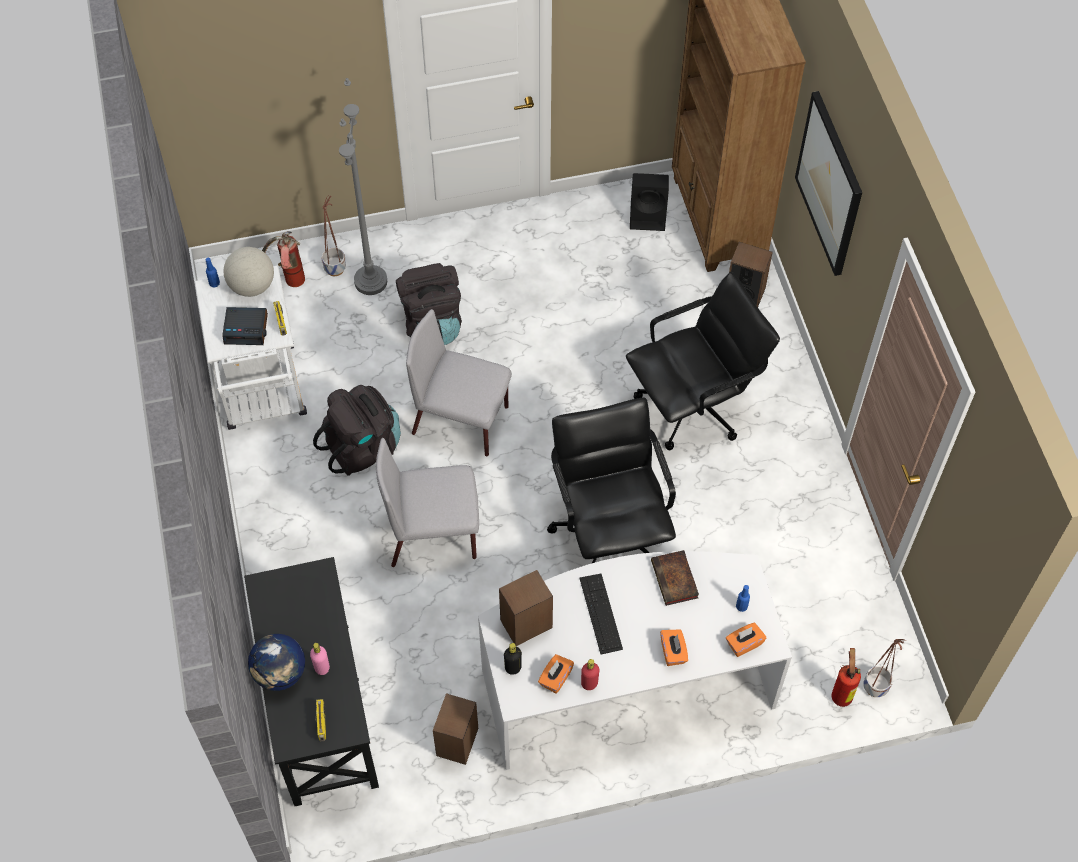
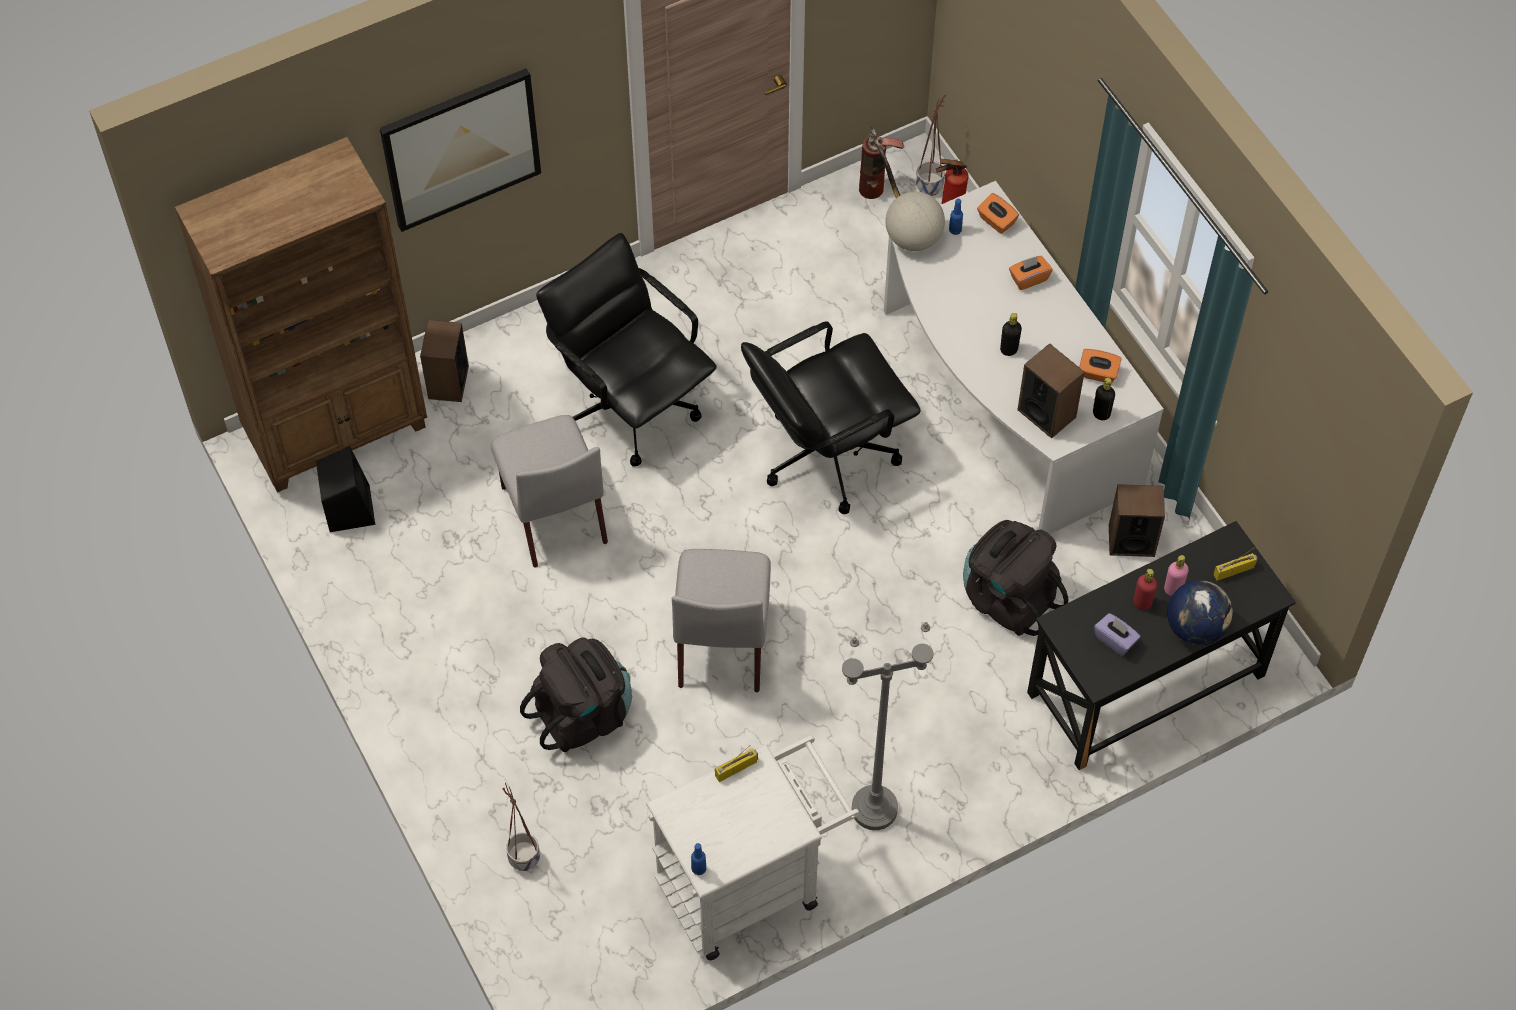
camera: 105 degrees left, 0 degrees up
(246, 329) = (759, 805): alarm clock -> none
(252, 286) = (690, 821): globe -> globe (913, 239)
(288, 283) = (563, 911): fire extinguisher -> fire extinguisher (879, 194)
(292, 608) = (1115, 640): none -> purple tissue box
(363, 447) = (794, 741): black backpack -> black backpack (1008, 598)
(370, 281) = (534, 807): grey floor lamp -> grey floor lamp (874, 809)
(433, 534) = (888, 631): grey chair -> grey chair (553, 513)
(589, 683) = (1092, 343): red bottle -> red bottle (1142, 603)
(601, 613) = (1009, 349): keyboard -> black bottle
(675, 580) = (946, 292): book -> none

